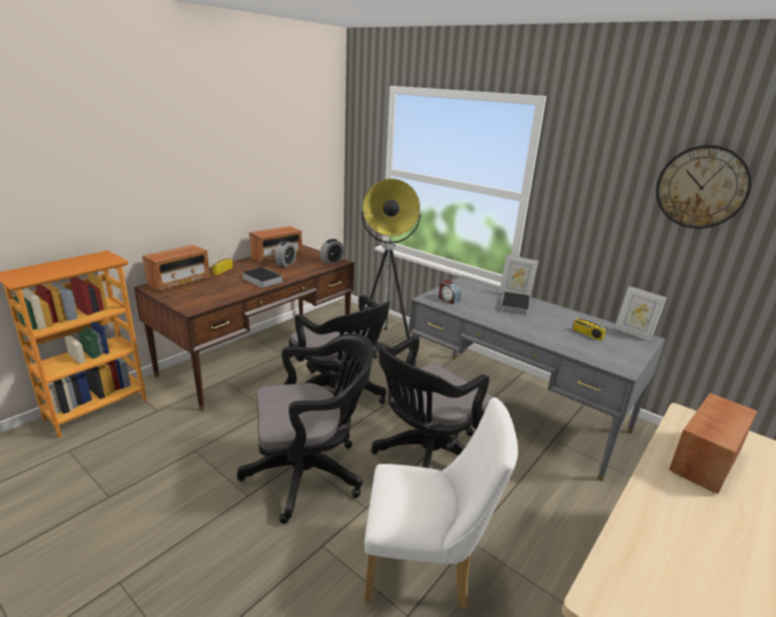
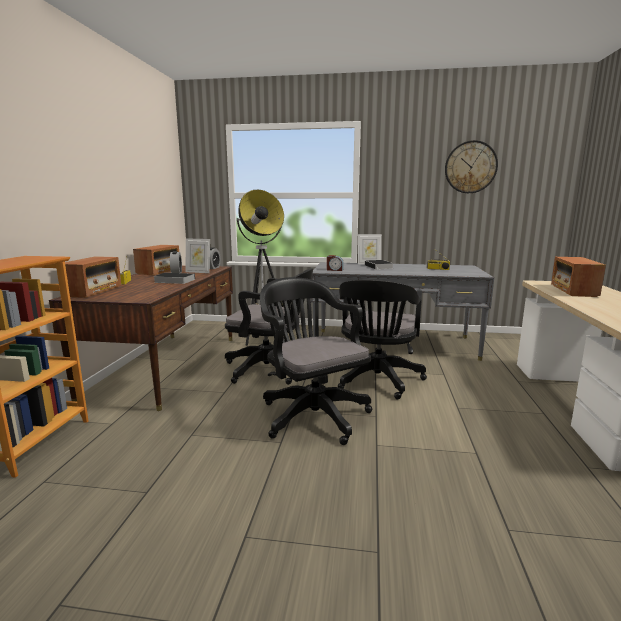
camera: 30 degrees left, 10 degrees down
(310, 473) = (311, 414): black office chair -> black office chair turned 75 degrees counterclockwise
(426, 567) = (453, 428): white chair -> none
(633, 333) = (457, 266): picture frame -> picture frame (198, 272)

